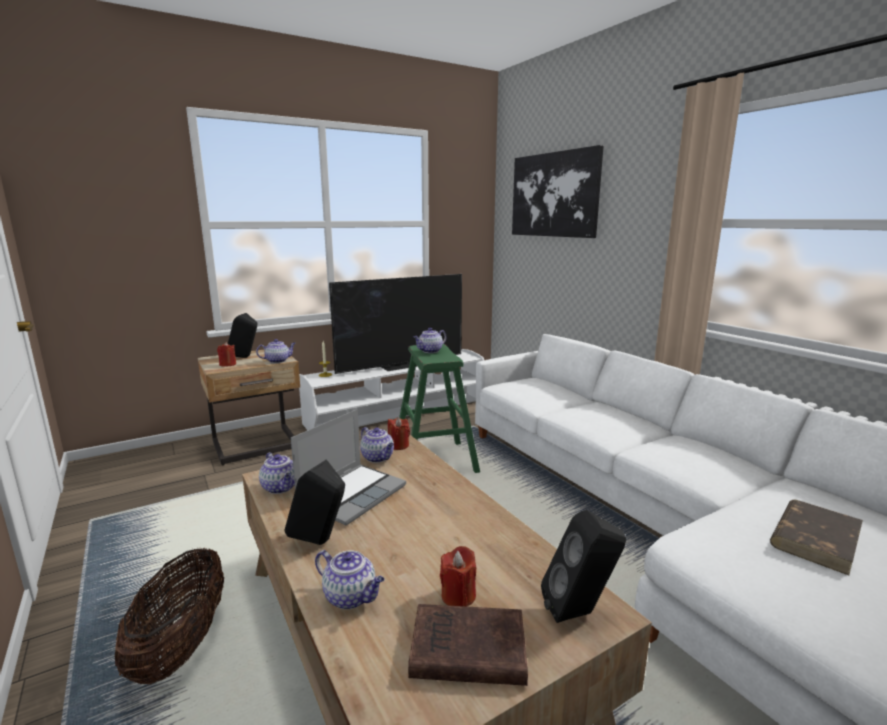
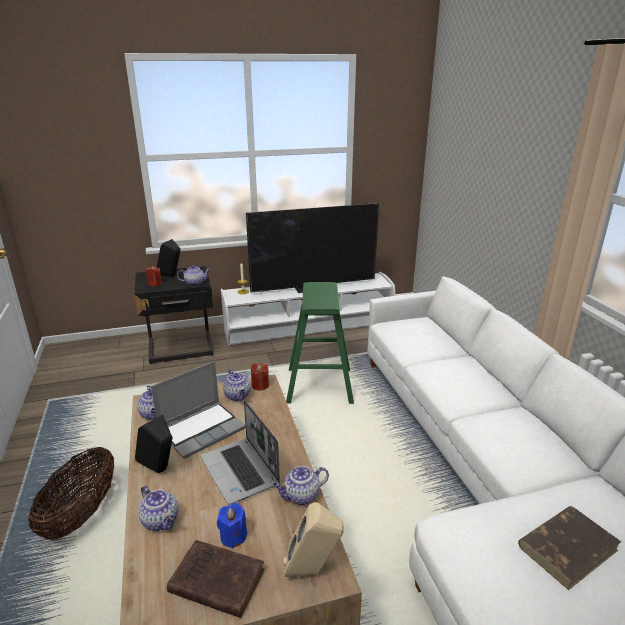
camera: 15 degrees right, 10 degrees up
(257, 446) = (181, 349): beige nightstand -> black nightstand
(426, 527) = (241, 471): none -> laptop
(430, 351) = (317, 292): teapot -> teapot (301, 496)
(458, 595) = (233, 536): red candle -> blue candle
(554, 195) = (477, 129): picture -> none
(580, 612) = (313, 571): black speaker -> beige speaker

